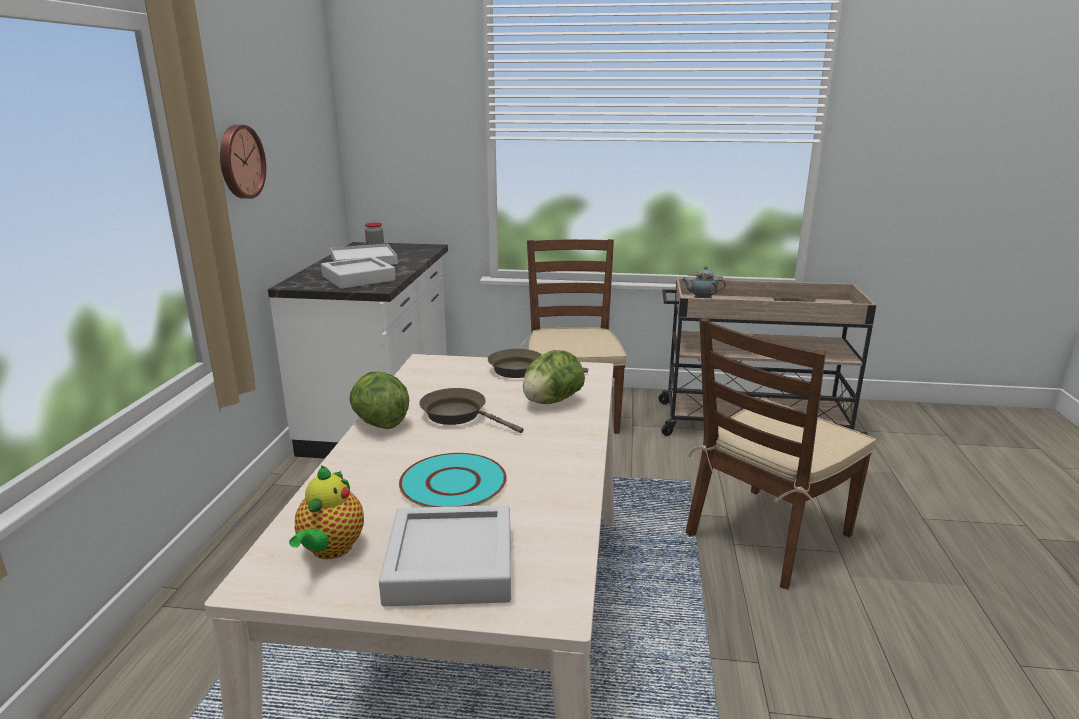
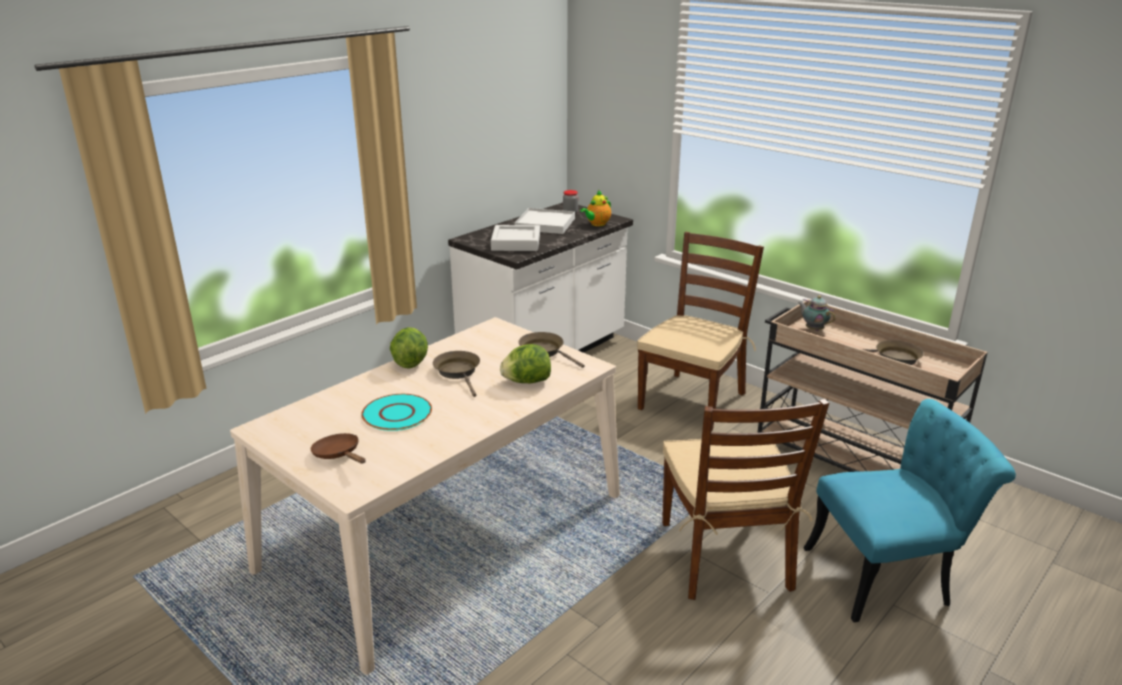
camera: 35 degrees right, 5 degrees up
(239, 162) = (435, 144): wall clock -> none
(330, 550) = (300, 426): teapot -> teapot (597, 224)
(450, 564) = (339, 454): grey tray -> brown frying pan
(767, 535) = (725, 556): brown chair -> brown chair turned 90 degrees counterclockwise
(889, 496) = (889, 575): none -> turquoise chair

